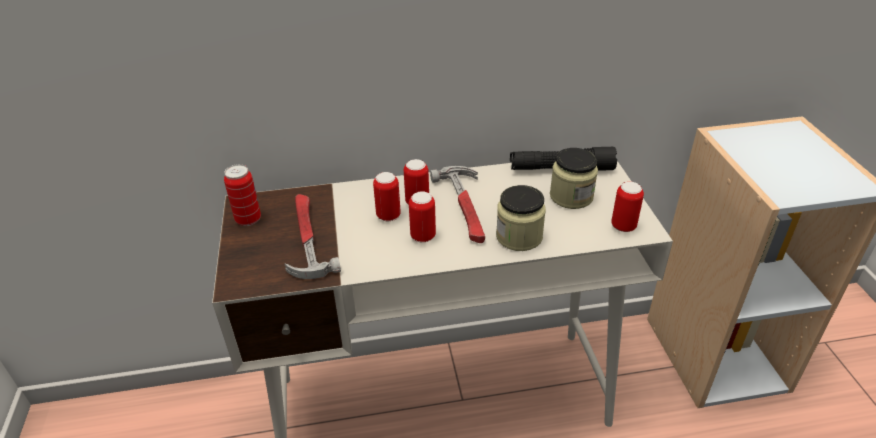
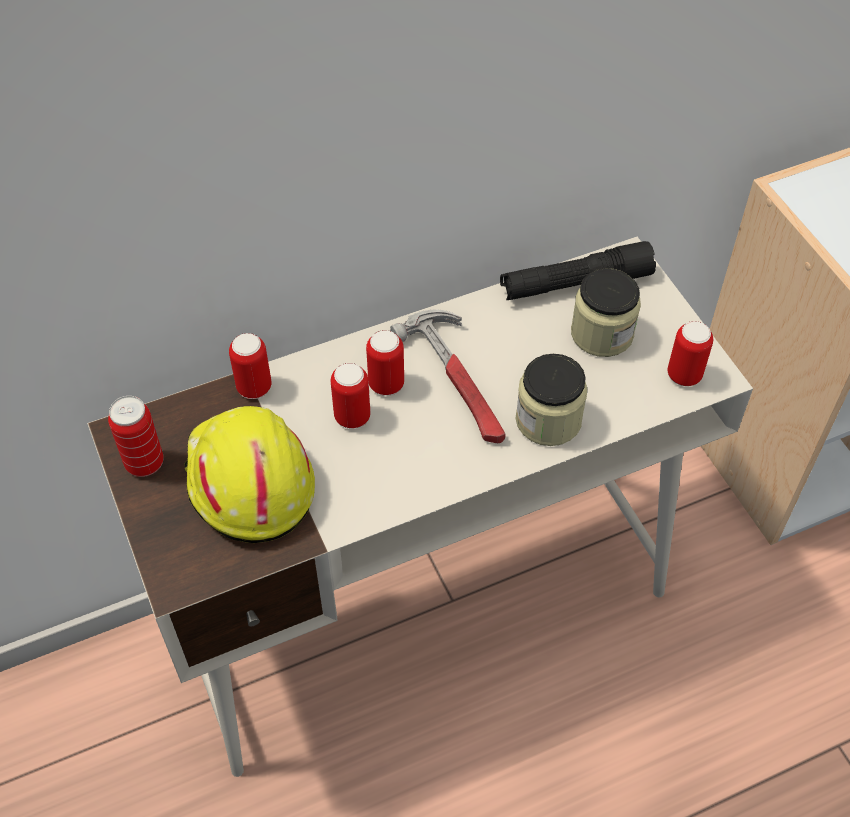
camera: 15 degrees left, 15 degrees up
(306, 239) = (247, 481): hammer -> yellow hard hat
(423, 236) = (414, 445): can -> can (254, 387)

